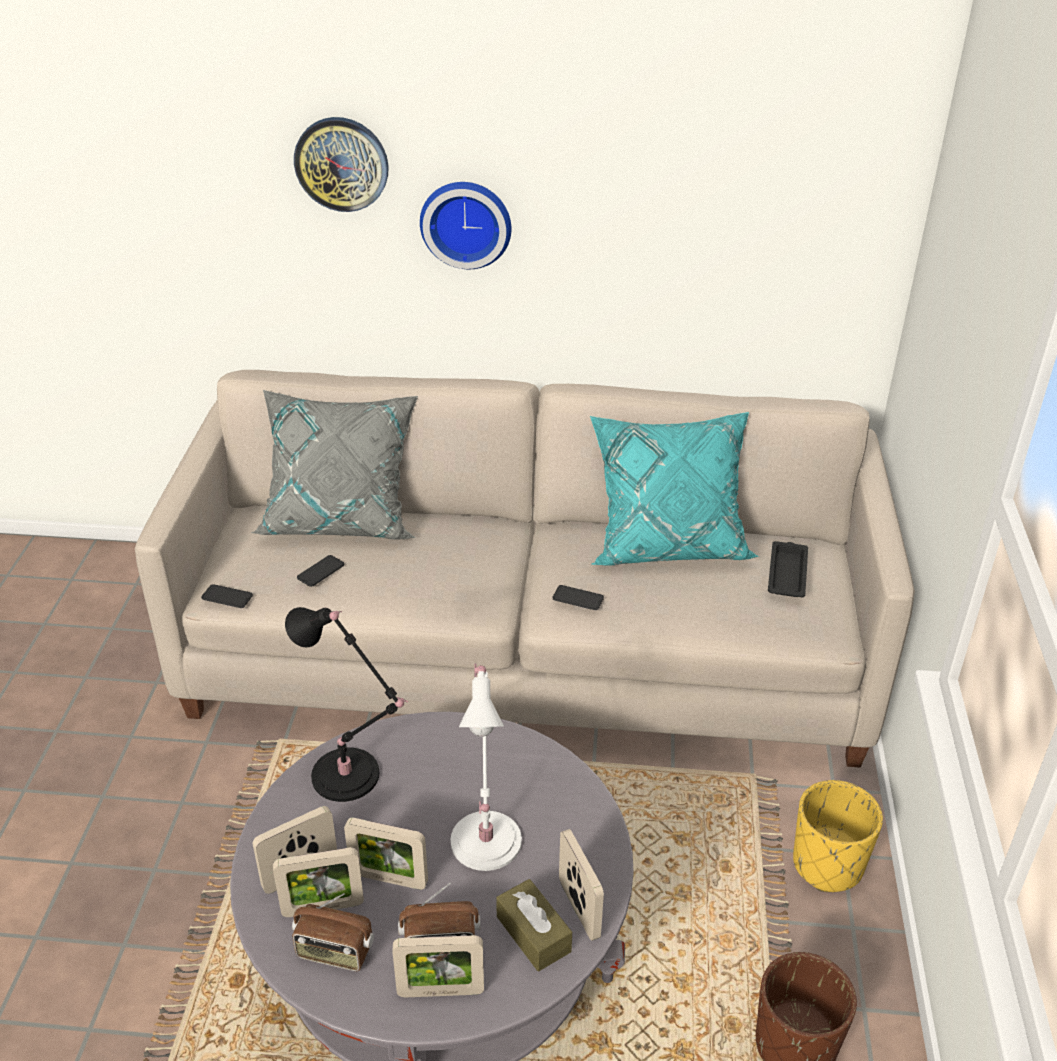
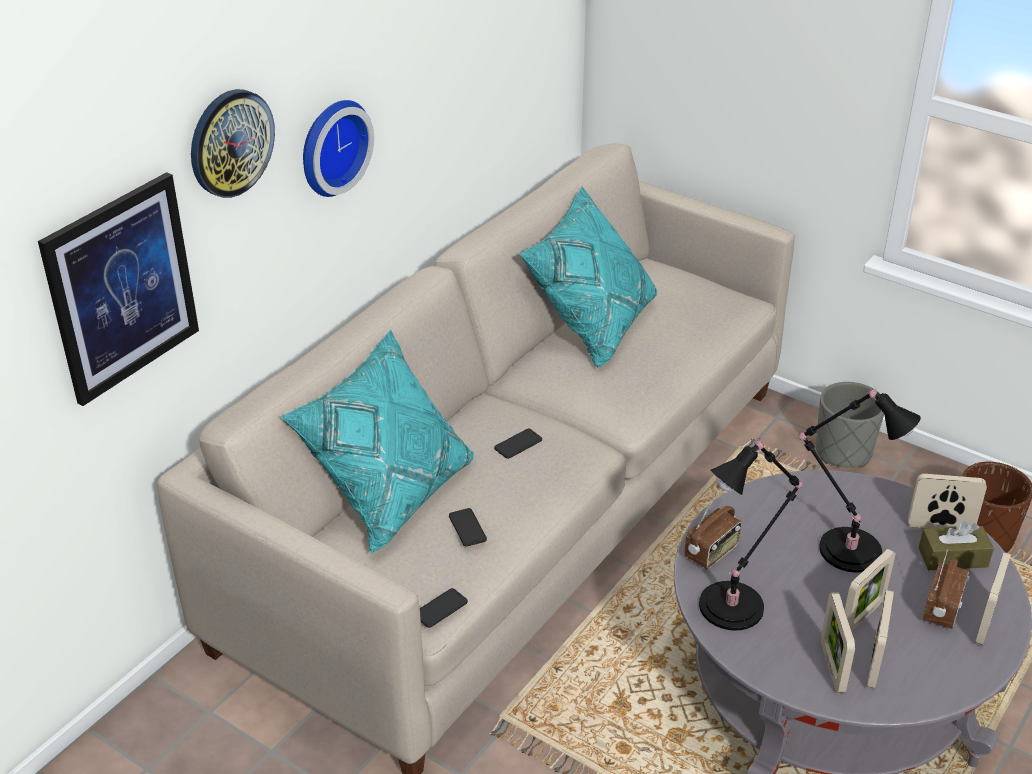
camera: 60 degrees left, 0 degrees up
(214, 228) = (121, 288): none -> picture
(334, 953) = (924, 670): radio -> radio (712, 553)
(341, 518) = (389, 491): grey pillow -> turquoise pillow
(486, 836) = (845, 548): white table lamp -> black table lamp
(578, 598) = (629, 393): phone -> phone (518, 444)
(787, 573) = (673, 288): black tray -> none
(827, 865) = (843, 452): yellow planter -> grey planter

